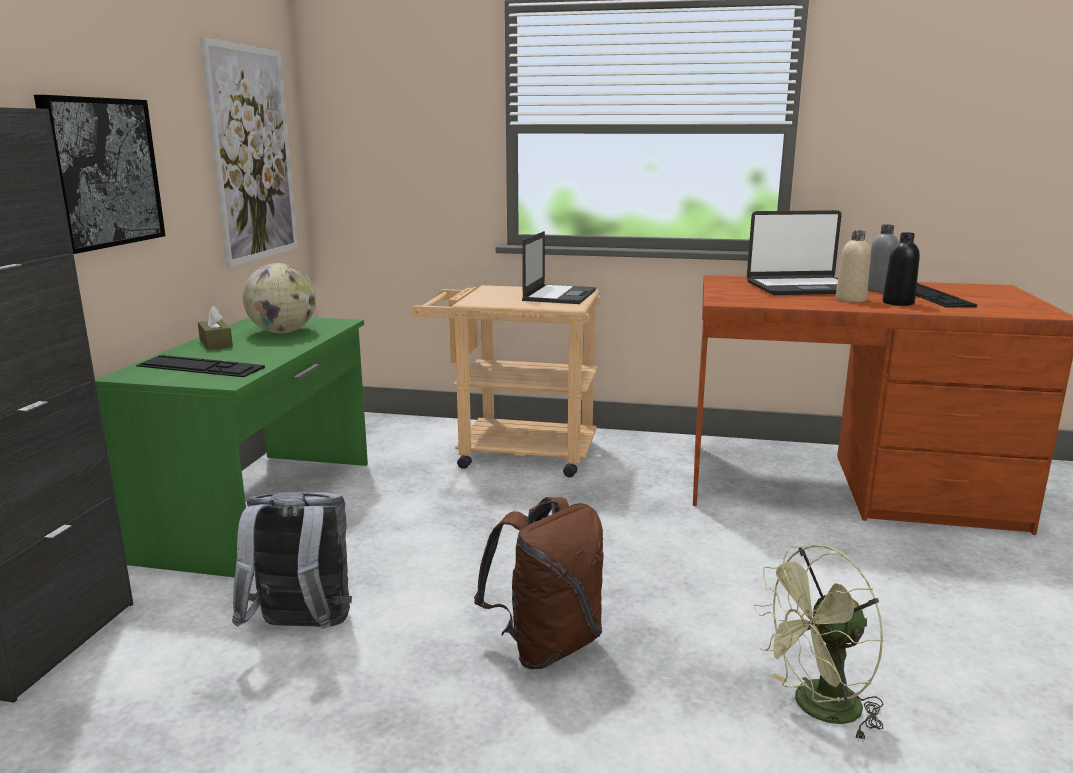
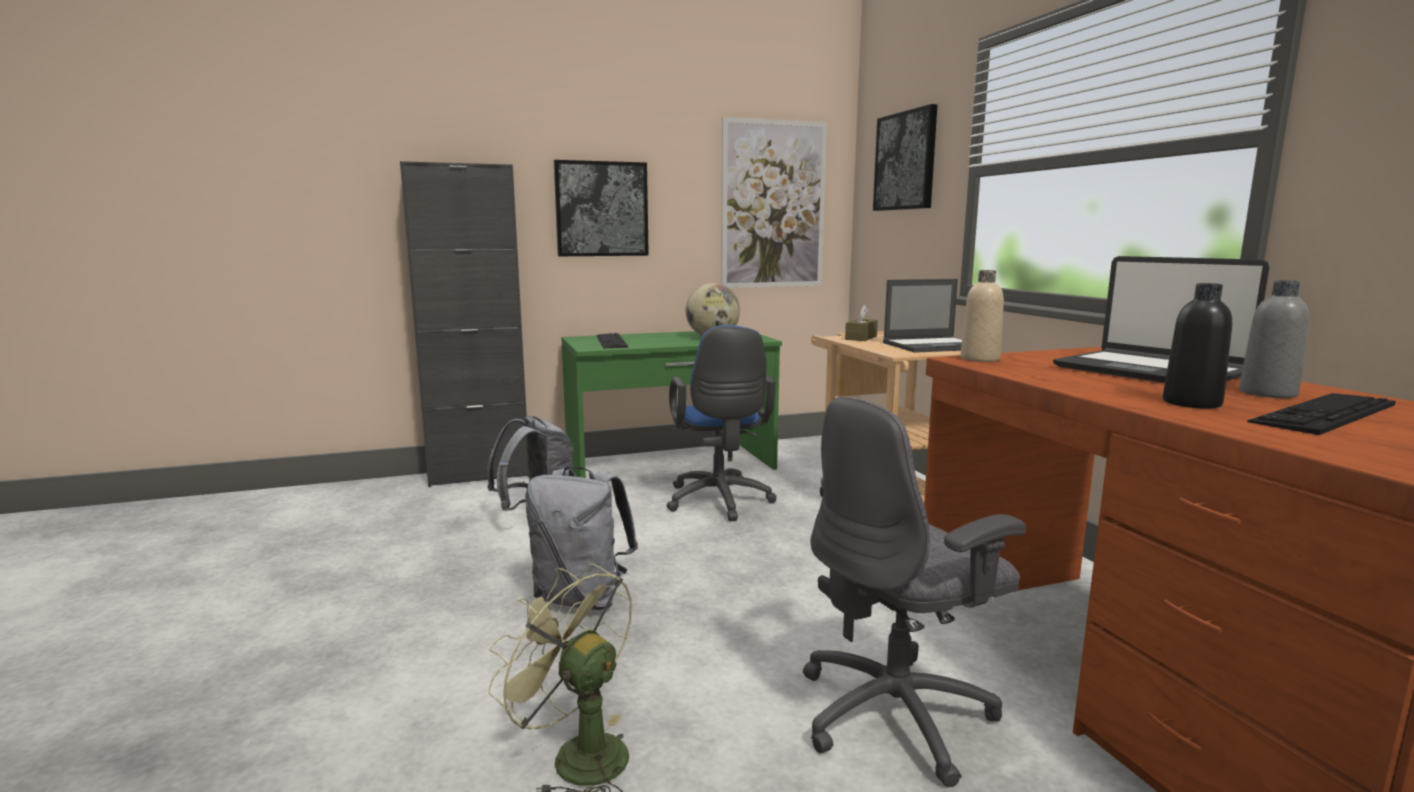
camera: 60 degrees right, 5 degrees down
(216, 343) = (662, 335): brown tissue box -> brown tissue box (861, 338)
(402, 108) = (905, 161): none -> picture
(409, 514) = (720, 502): none -> blue office chair
(547, 645) = (581, 598): brown backpack -> grey backpack
(822, 562) = (897, 714): none -> grey office chair
(850, 299) = (1137, 387): beige bottle -> beige bottle (980, 359)

